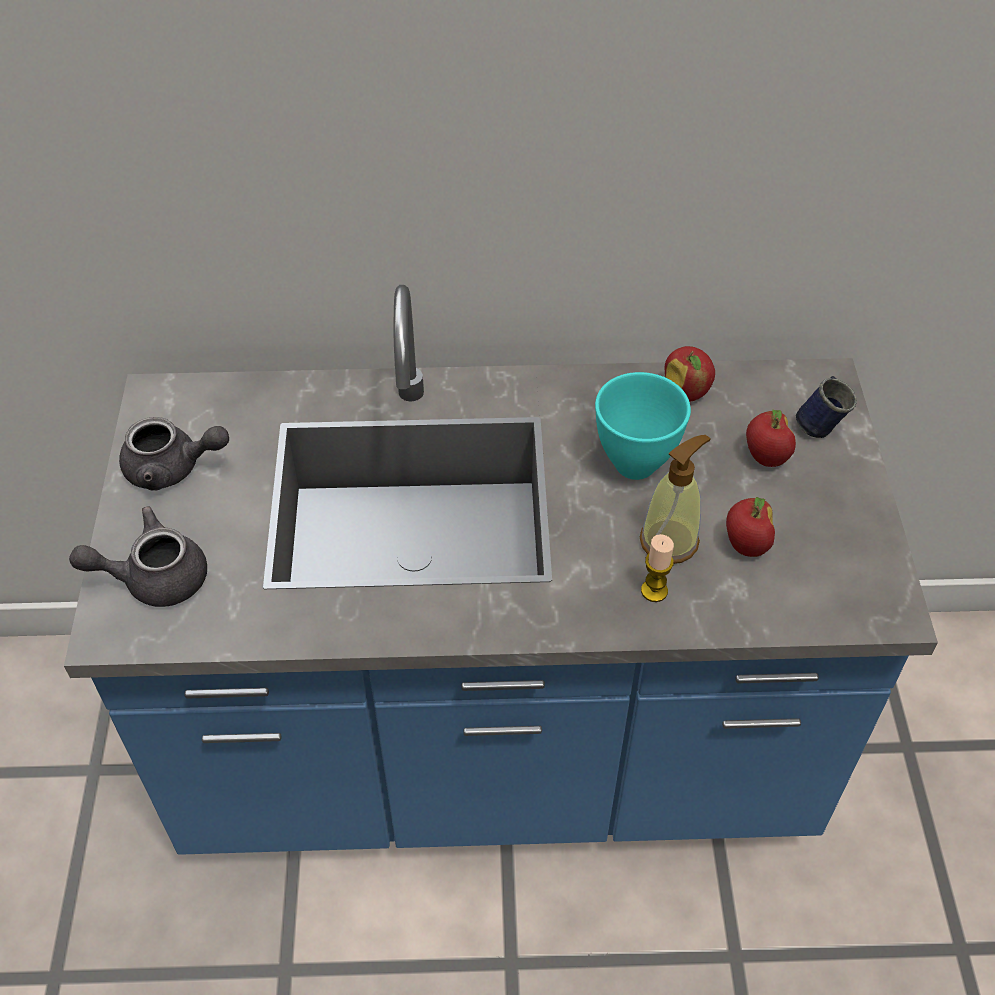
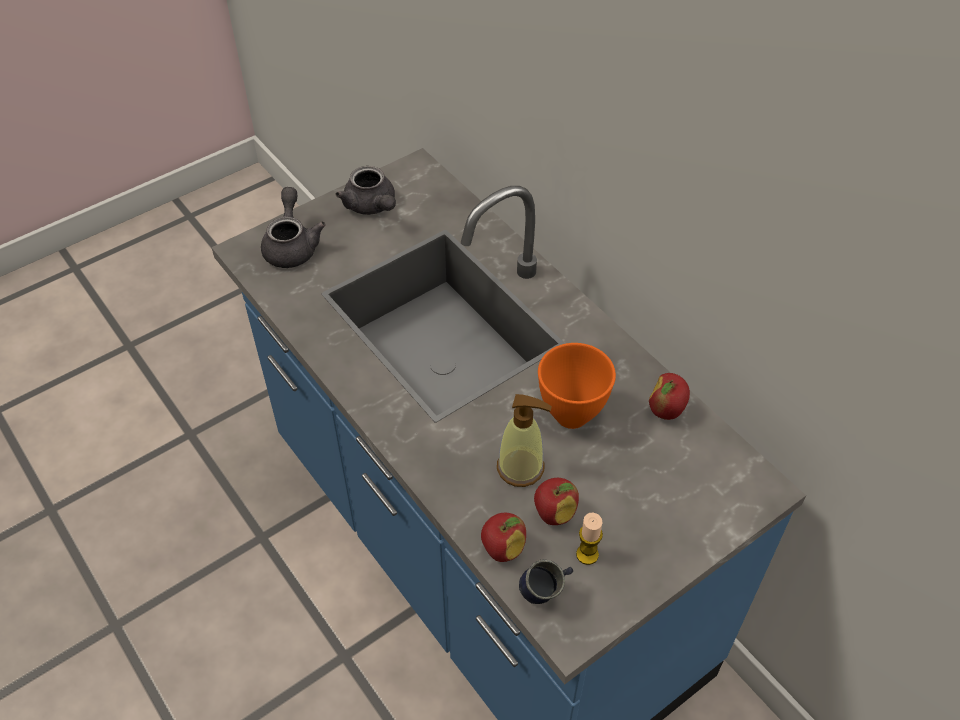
camera: 55 degrees right, 0 degrees up
(154, 577) = (292, 245): grey teapot -> grey teapot turned 45 degrees clockwise
(632, 464) = (570, 413): turquoise bowl -> orange bowl
(654, 591) = (471, 480): candle -> candle (587, 554)
(765, 458) = (647, 487): apple -> apple (502, 549)
(820, 423) = (714, 505): blue mug -> blue mug (545, 593)

